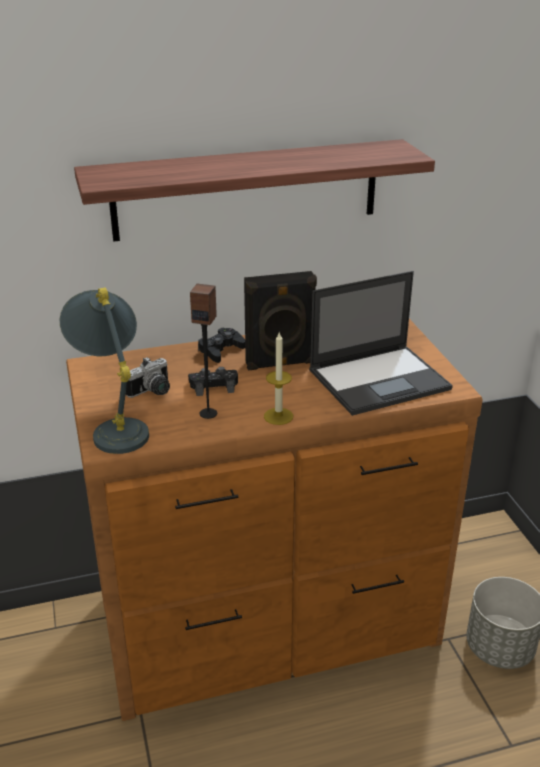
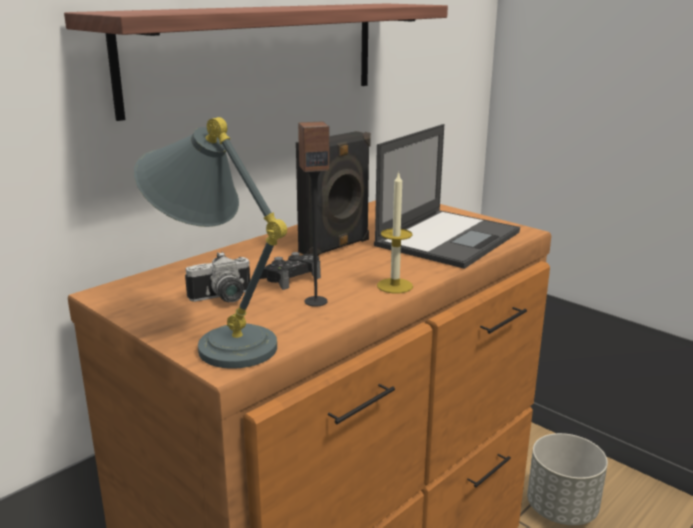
camera: 30 degrees left, 10 degrees down
(152, 392) = (223, 299): camera -> camera turned 45 degrees clockwise
(221, 350) = (258, 249): black game controller -> none

